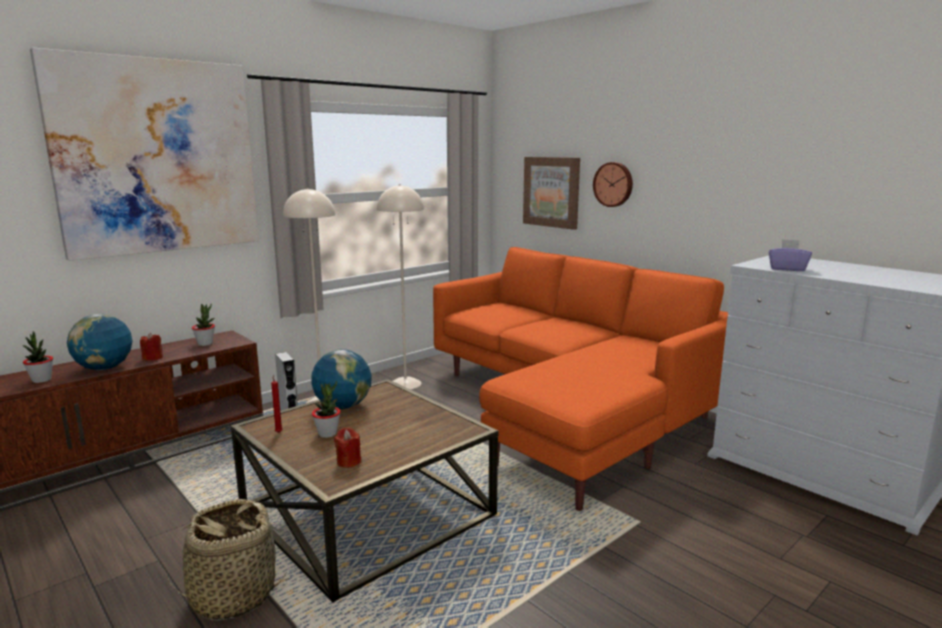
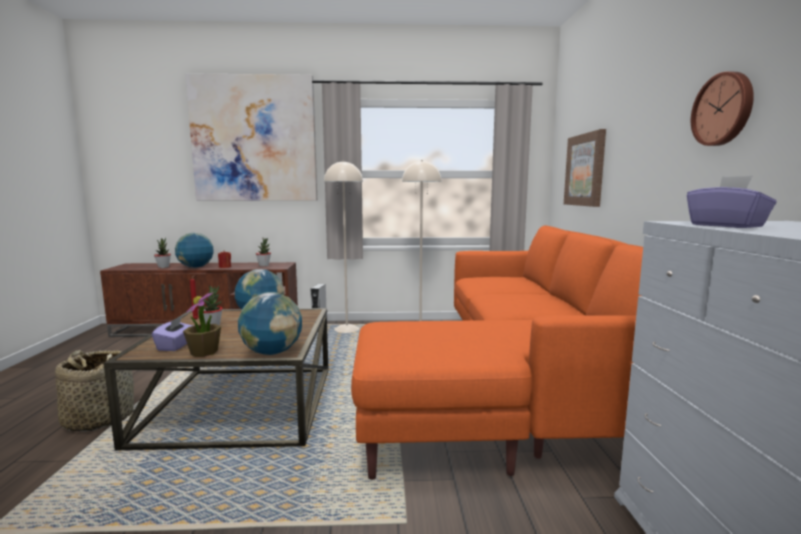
camera: 40 degrees right, 5 degrees down
(348, 462) = (176, 346): red candle -> purple tissue box
(398, 455) = (204, 352): none -> potted plant
(458, 433) = (272, 352): none -> globe
(613, 184) = (629, 152): wall clock -> wall clock (723, 109)

